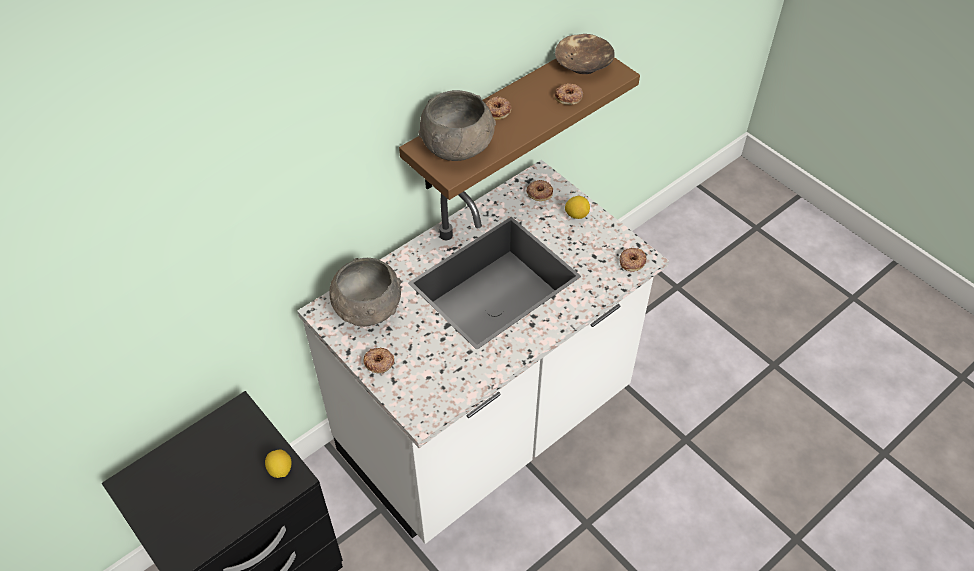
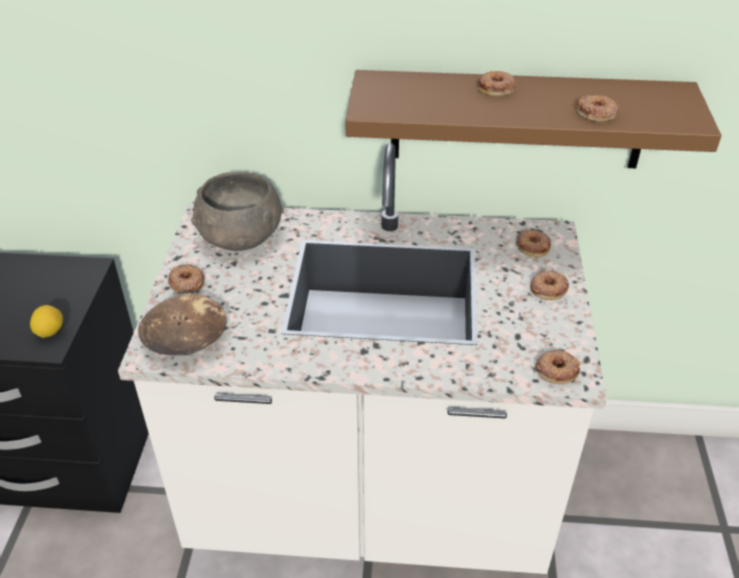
camera: 45 degrees right, 10 degrees down
(458, 146) = (410, 94): grey bowl -> none
(576, 215) = (548, 288): lemon -> donut
(584, 63) = (658, 96): brown bowl -> brown bowl (186, 339)

